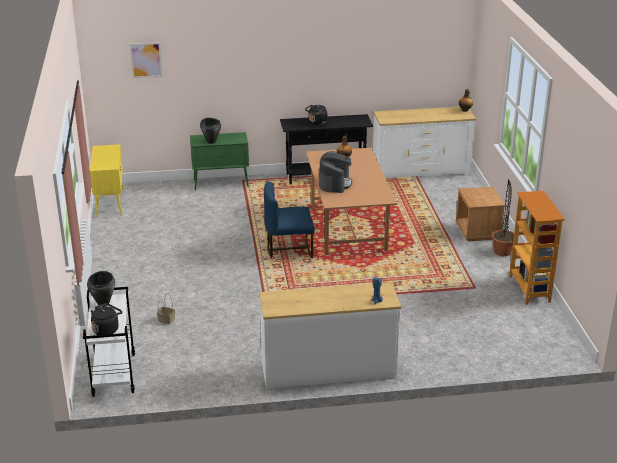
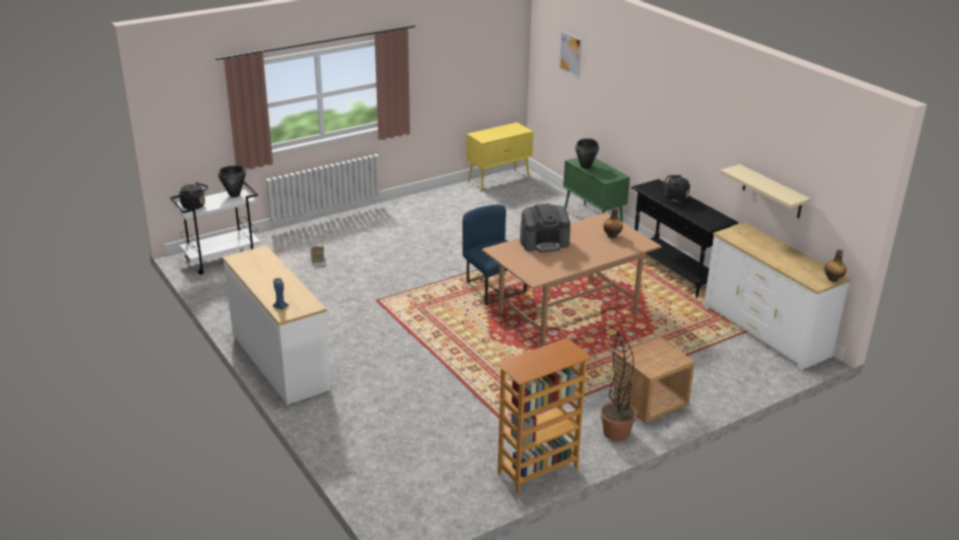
camera: 65 degrees right, 0 degrees up
(393, 80) = (772, 192): none -> beige shelf

